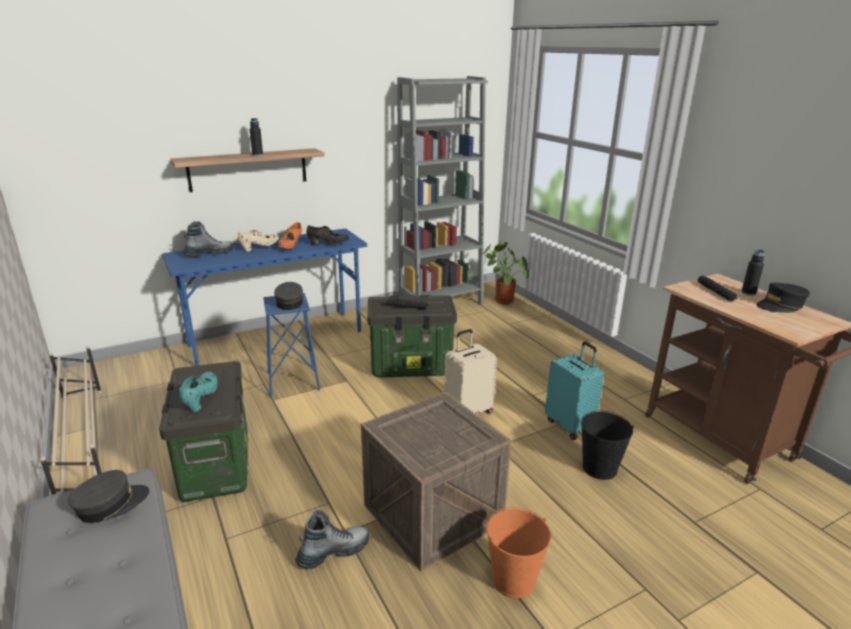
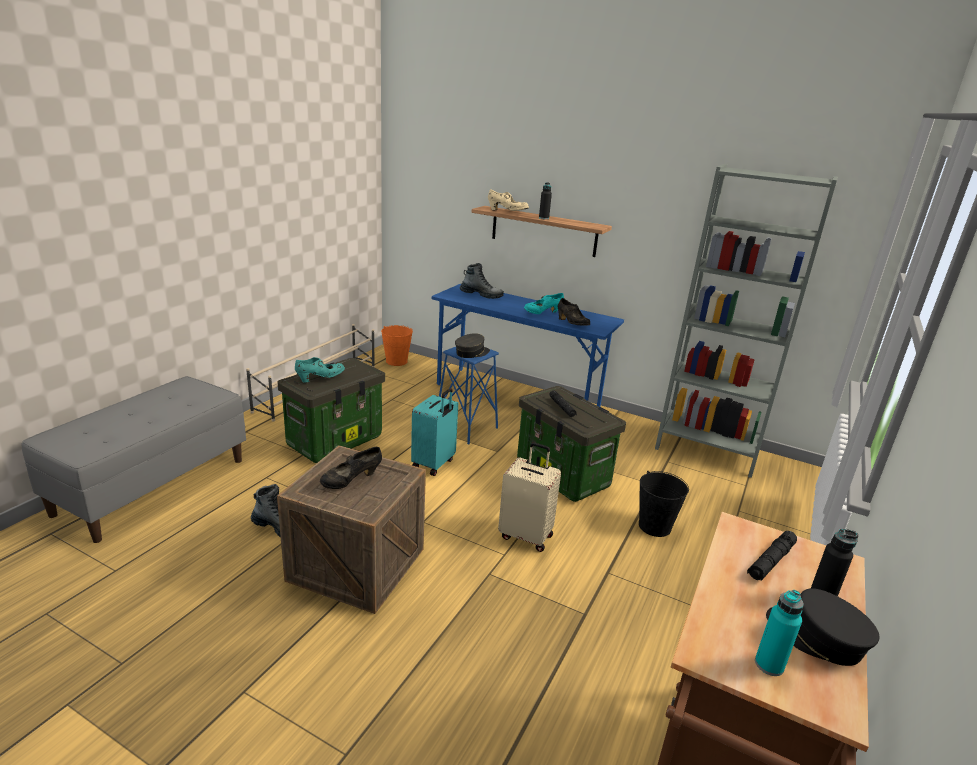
camera: 55 degrees right, 0 degrees up
(111, 504) = (196, 397): grey cap -> none
(260, 248) = (521, 305): beige shoe -> beige shoe (507, 211)
(291, 246) = (542, 313): orange shoe -> turquoise shoe
(429, 434) = (351, 481): none -> black shoe
(502, 300) = (785, 488): potted plant -> none
(514, 580) = (304, 643): orange bucket -> orange bucket (396, 361)
(570, 425) = (581, 620): turquoise suitcase -> turquoise suitcase (434, 464)
(599, 468) = (522, 667): black bucket -> black bucket (654, 526)
(800, 322) = (769, 665): none -> turquoise bottle

